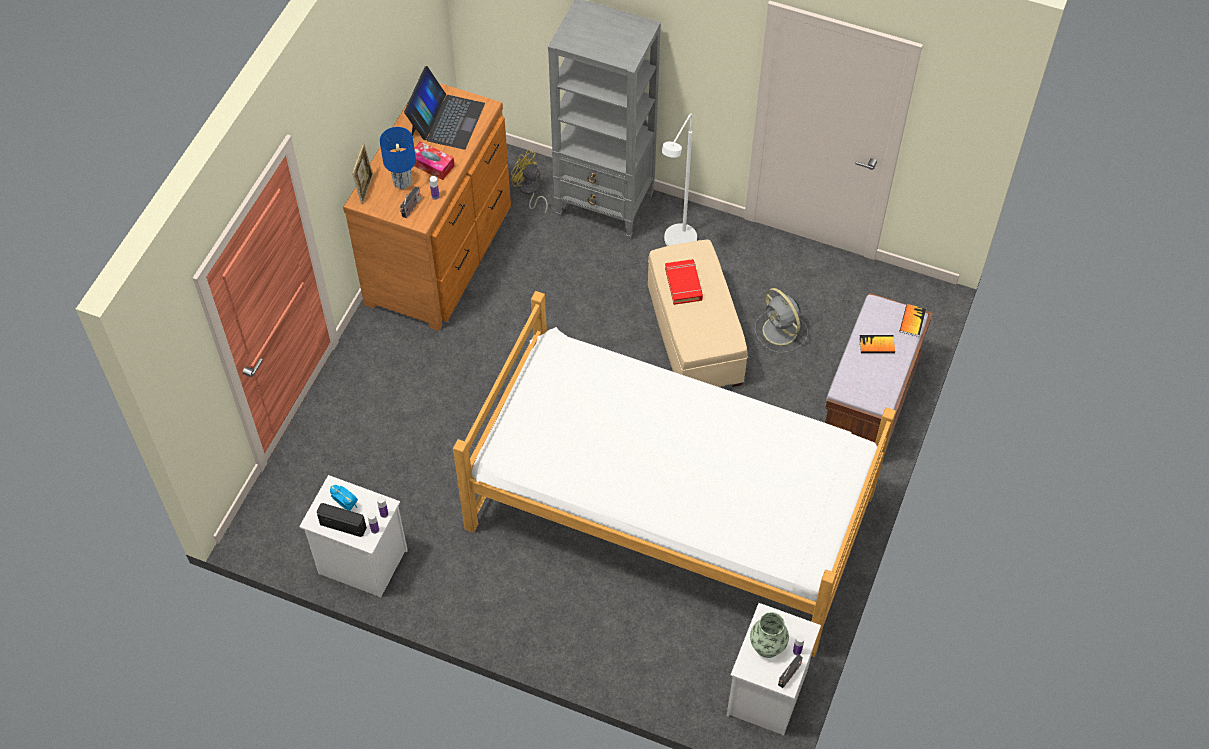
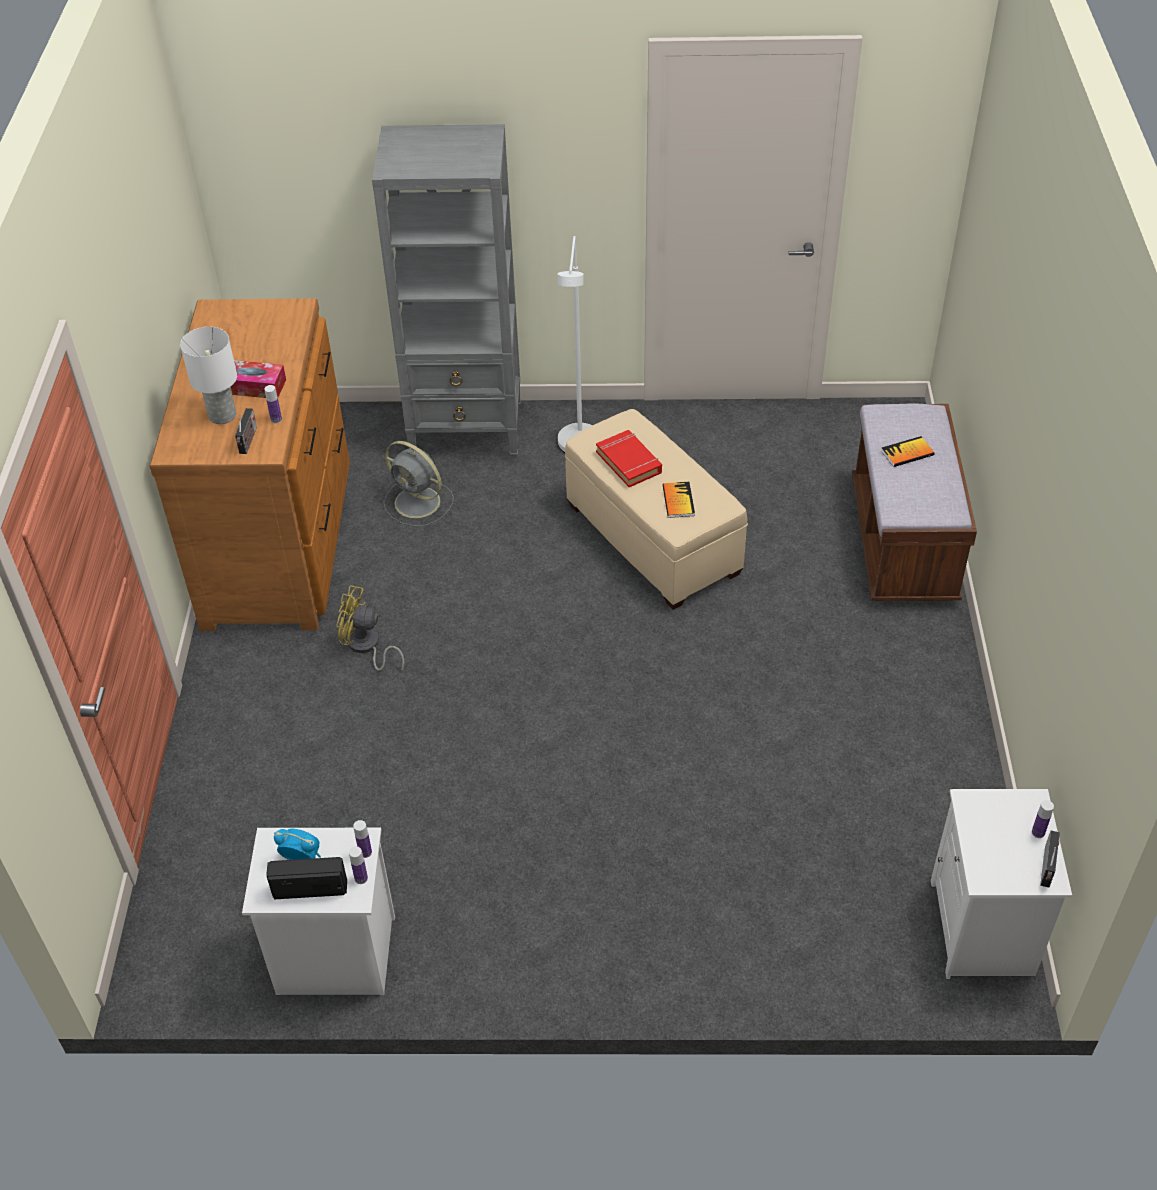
camera: 20 degrees left, 10 degrees down
(365, 188) = (173, 436): picture frame -> none
(402, 181) = (222, 415): blue table lamp -> white table lamp
(446, 120) = (251, 334): laptop -> none
(529, 191) = (364, 443): yellow fan -> yellow fan (366, 647)
(670, 512) = (731, 748): bed -> none
(767, 645) = (995, 839): vase -> none
(781, 332) = (754, 503): grey fan -> grey fan (419, 503)
(912, 321) = (932, 416): book -> book (678, 501)

